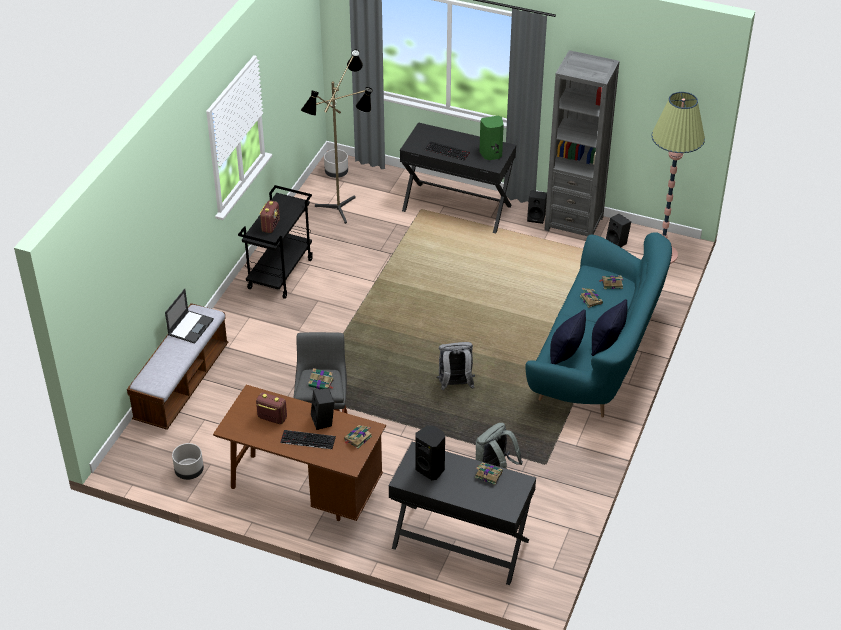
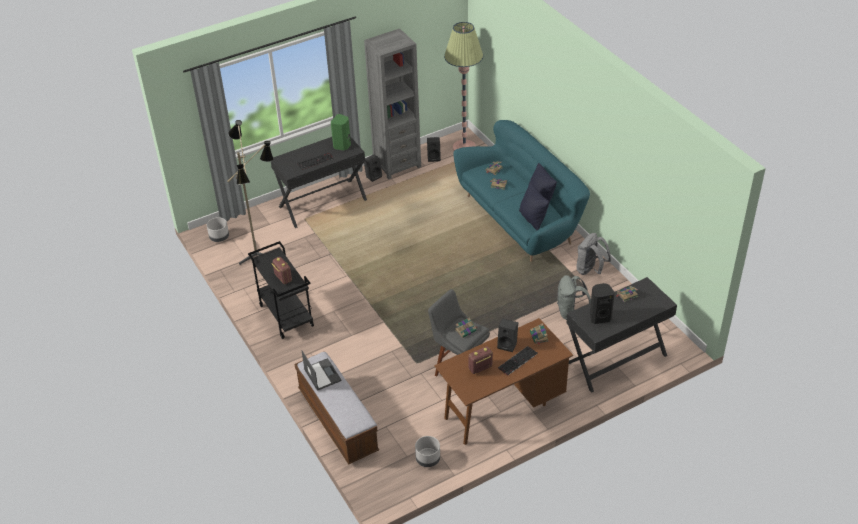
camera: 50 degrees left, 0 degrees up
(455, 385) = (480, 290): grey backpack -> grey backpack (590, 270)

